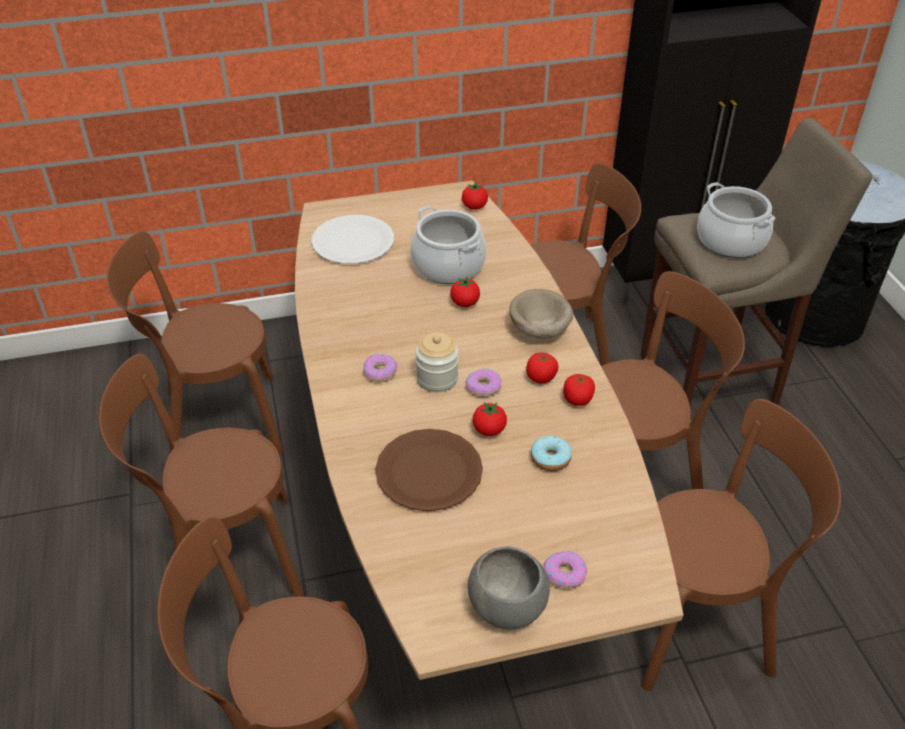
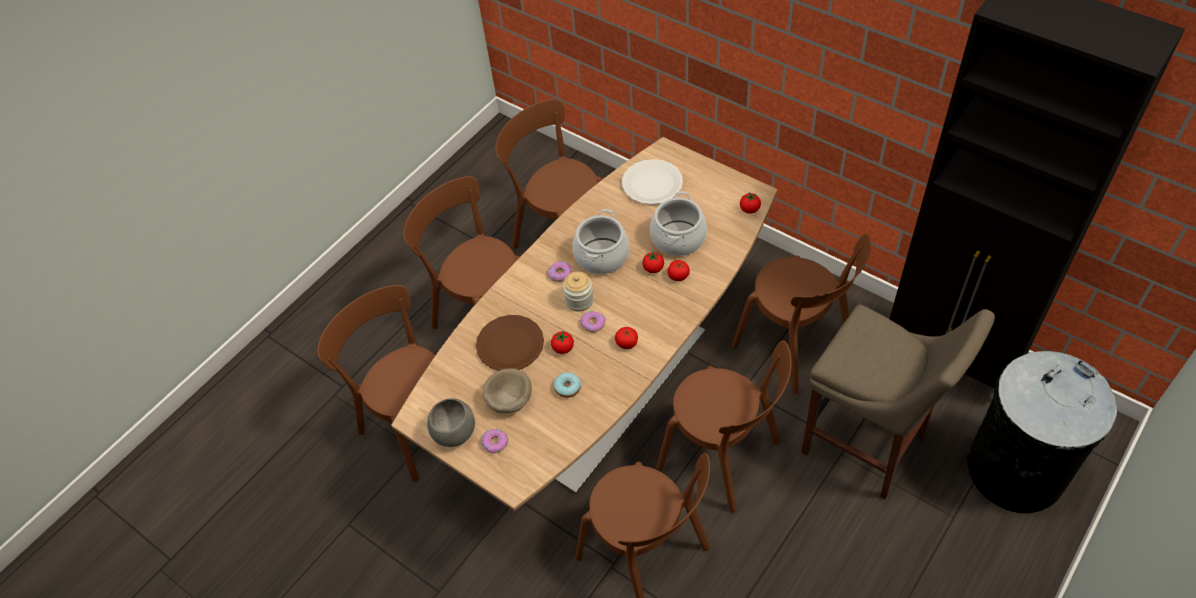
camera: 55 degrees right, 10 degrees up
(538, 331) = (665, 317): beige bowl -> beige bowl (508, 400)
(577, 399) = (625, 370): tomato -> tomato (678, 276)
(730, 241) = (871, 356): cooking pot -> cooking pot (601, 256)

